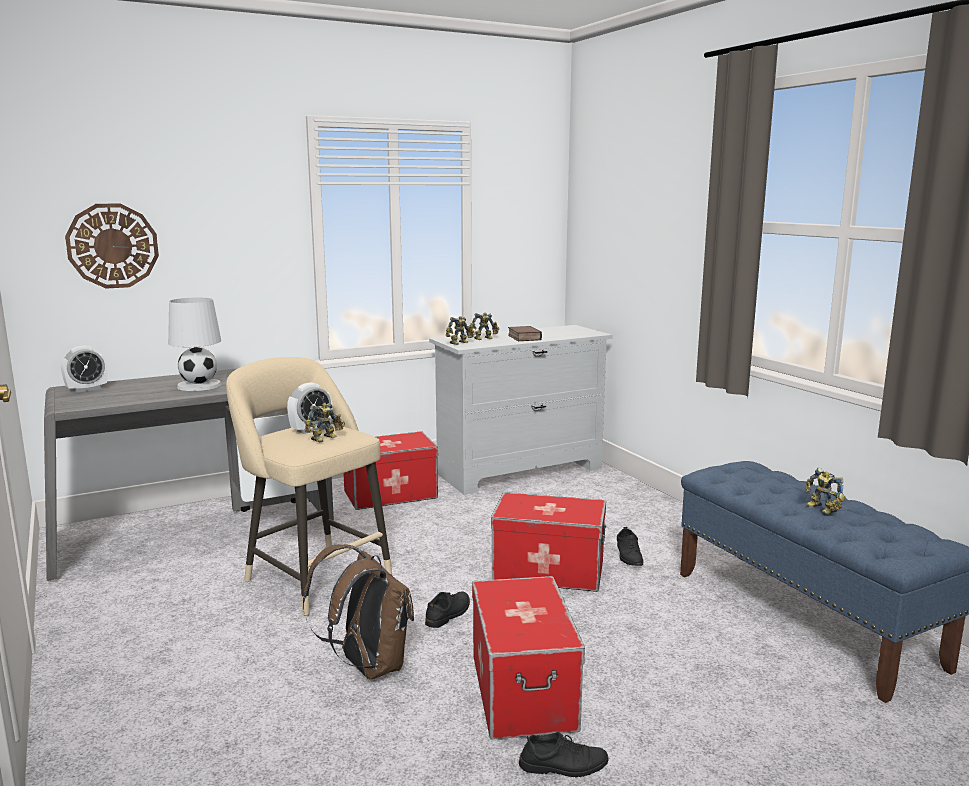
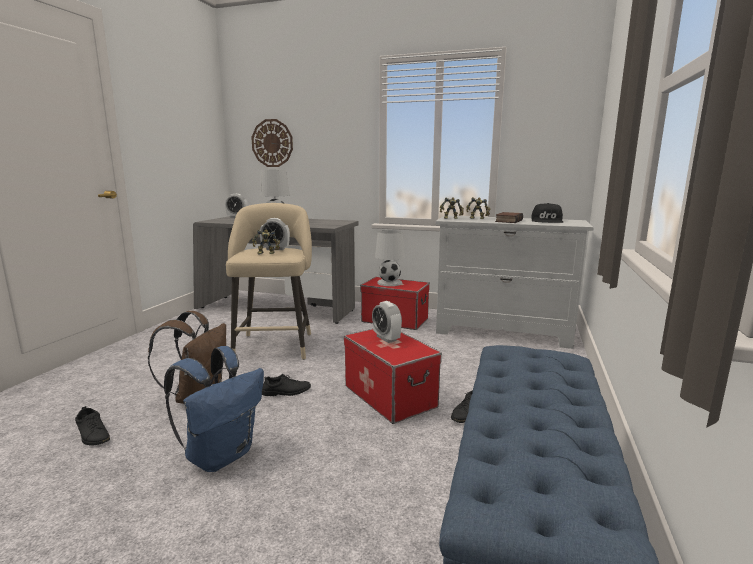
camera: 45 degrees right, 0 degrees up
(380, 444) = (389, 283): none -> white table lamp
(522, 691) = (221, 455): storage box -> blue backpack
(536, 505) = (386, 338): none -> alarm clock
(553, 331) = (547, 220): none -> black cap
(563, 765) = (139, 513): black shoe -> black shoe (93, 434)
(820, 509) = (524, 417): toy robot -> none

